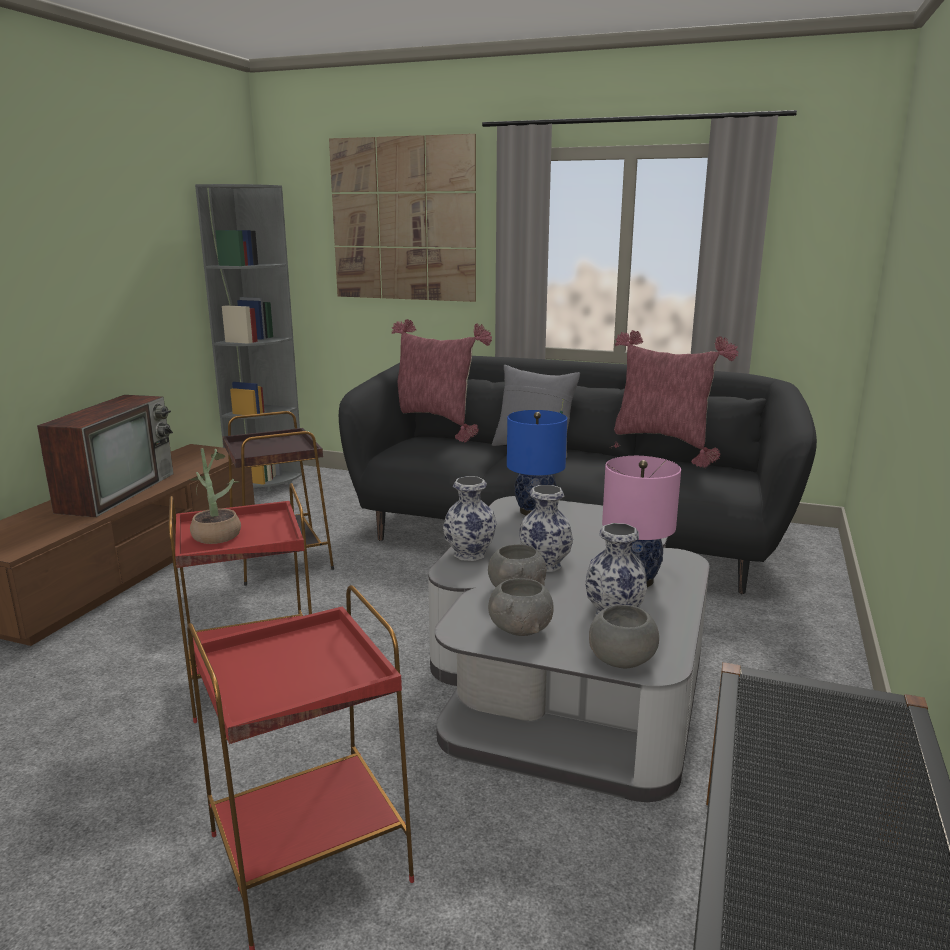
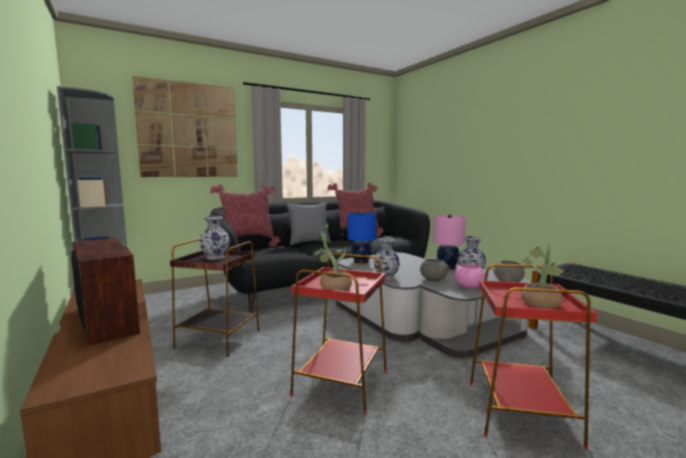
camera: 50 degrees left, 10 degrees down
(275, 681) = (540, 304): none -> potted plant
(520, 629) = (468, 287): grey bowl -> pink bowl
(545, 564) = (415, 271): vase -> vase (216, 257)

